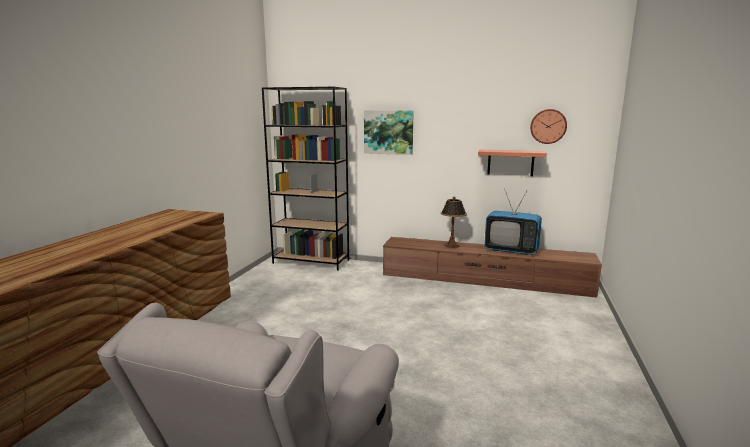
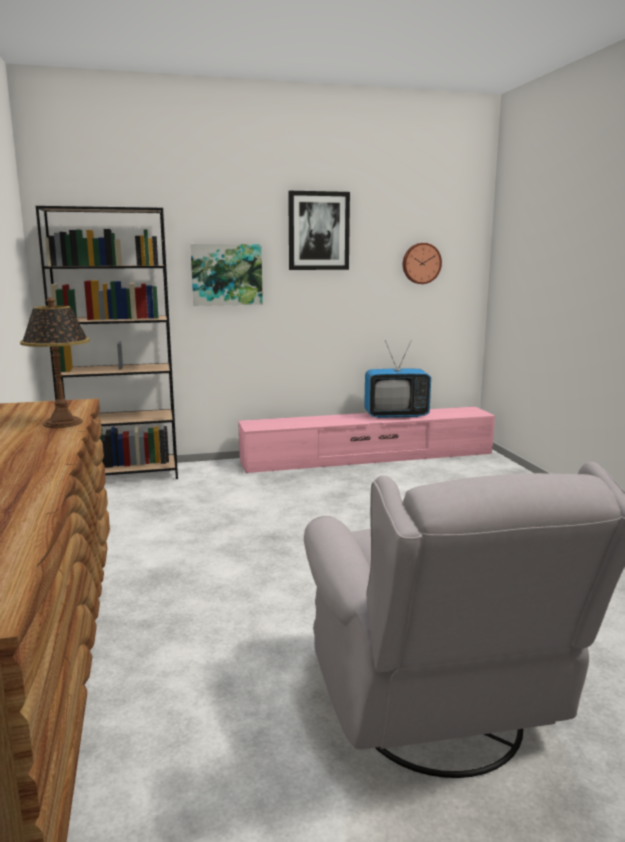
camera: 30 degrees left, 0 degrees up
(452, 245) = (326, 419): table lamp -> table lamp (63, 423)
(458, 100) = (318, 231): none -> picture
(484, 279) = (367, 456): brown tv stand -> pink tv stand
(510, 162) = (382, 308): shelf -> none

